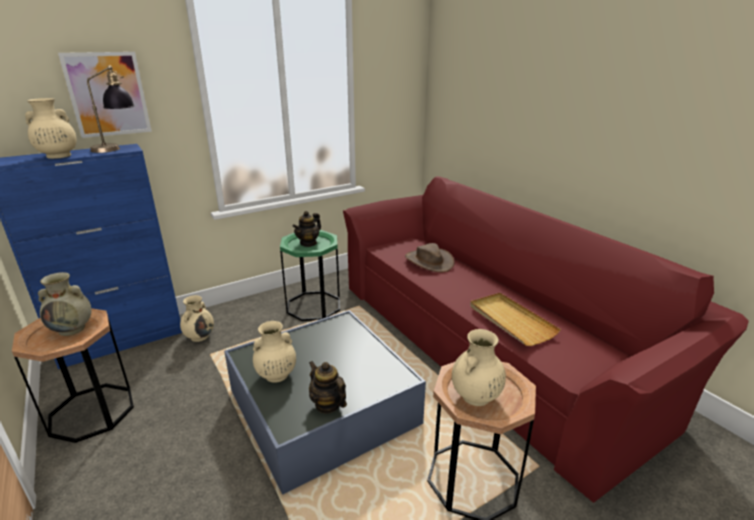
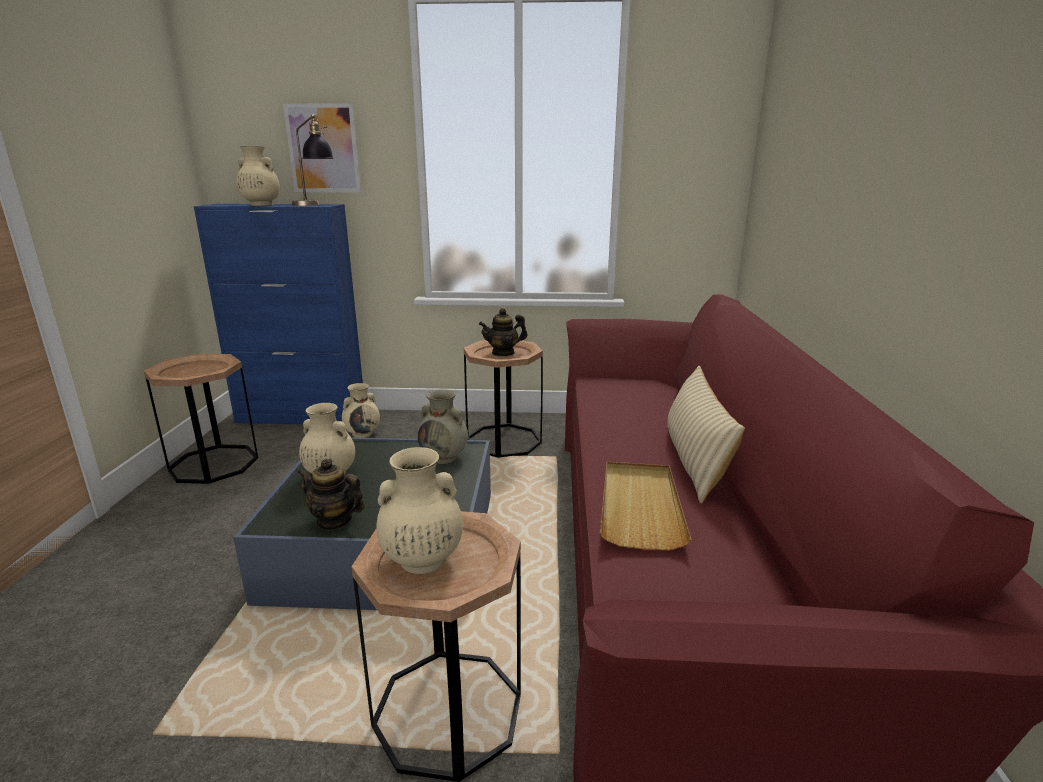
camera: 35 degrees right, 5 degrees down
(73, 329) = (205, 369): beige vase -> beige vase (444, 457)
(313, 306) = (504, 440): green side table -> brown side table
(328, 404) = (334, 521): teapot -> teapot turned 60 degrees counterclockwise
(429, 261) = (633, 407): brown hat -> none
(497, 284) = (694, 460): none -> beige pillow

